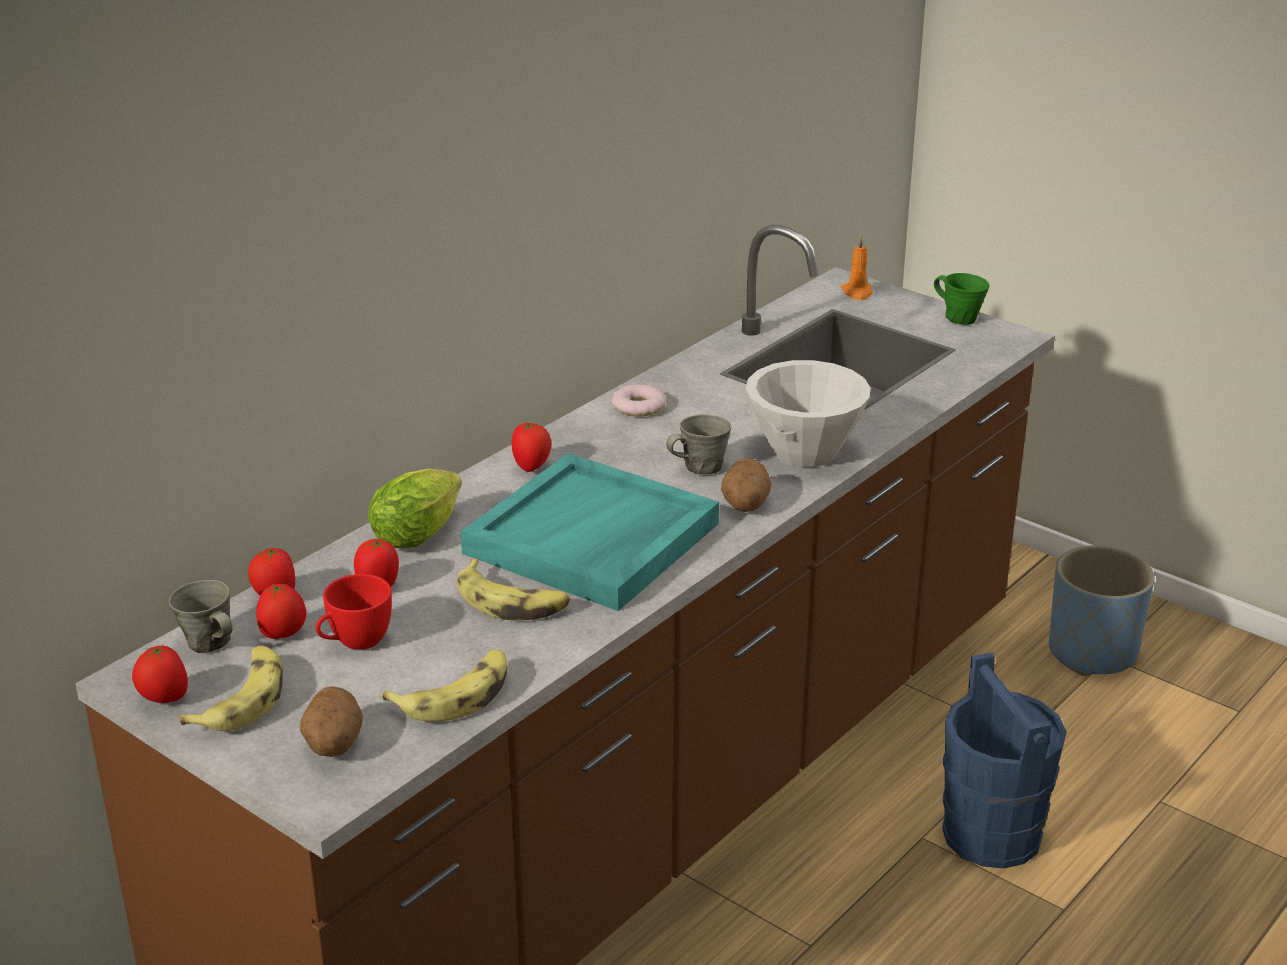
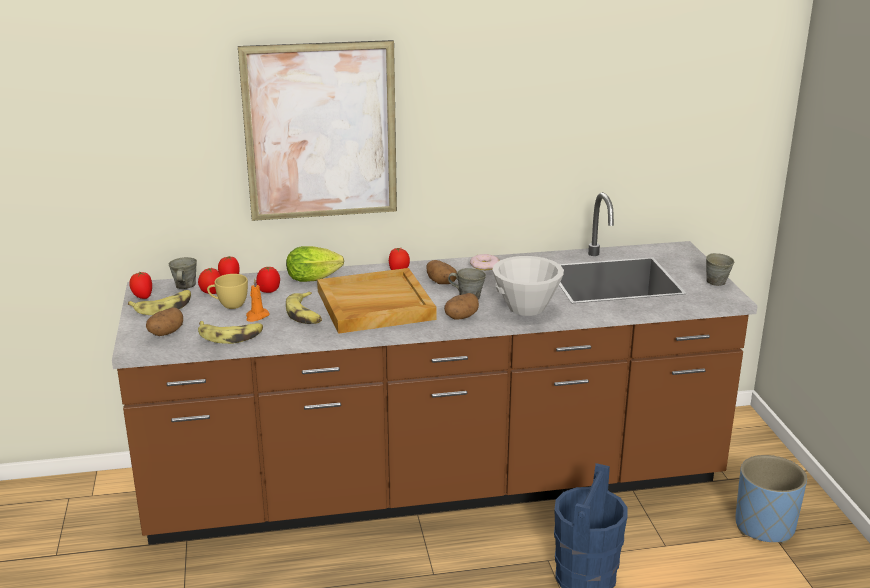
camera: 40 degrees right, 5 degrees down
(354, 642) = (229, 305): red cup -> yellow cup
(370, 247) = (320, 132): none -> picture
(592, 540) = (374, 305): turquoise tray -> beige tray
(625, 459) = (442, 282): none -> potato
(857, 292) = (679, 254): orange candle -> orange candle (256, 316)
(959, 317) = (715, 281): green mug -> grey mug

